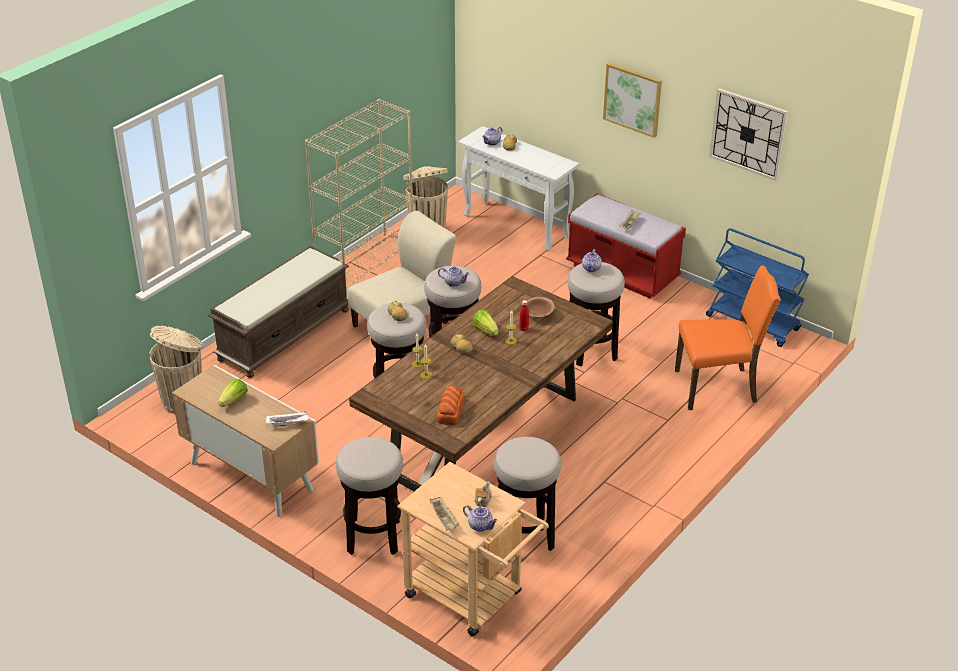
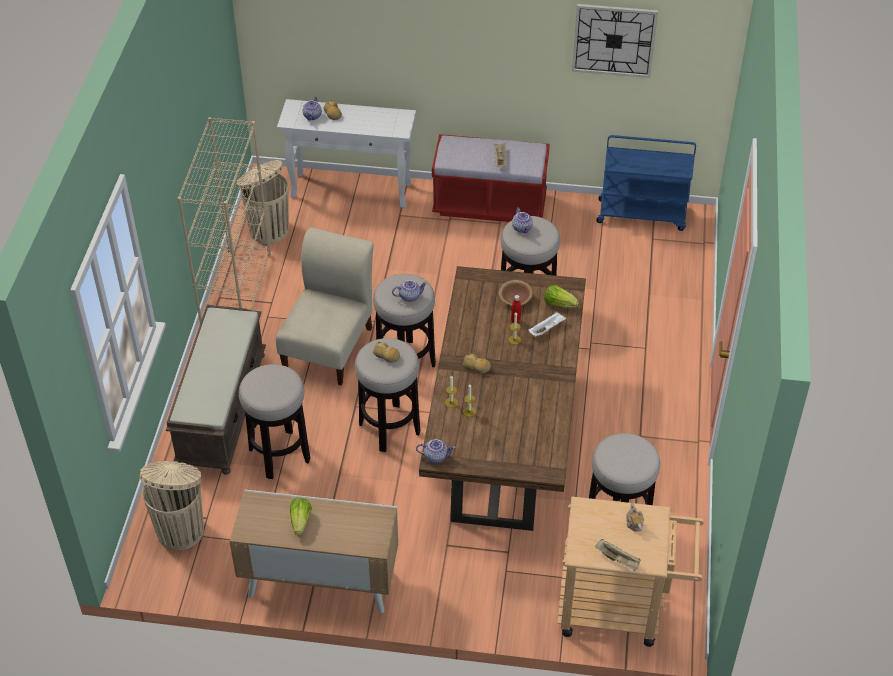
camera: 30 degrees left, 10 degrees up
(288, 423) = (375, 522): white tray -> white tray (547, 329)
(373, 537) = (486, 590): stool -> stool (279, 455)
(450, 410) = (522, 440): bread -> none
(480, 525) = (654, 550): teapot -> teapot (436, 456)
(485, 330) = (482, 337): lettuce -> lettuce (559, 304)
(633, 99) = (474, 34): picture -> none
(718, 387) = (661, 295): orange chair -> none

